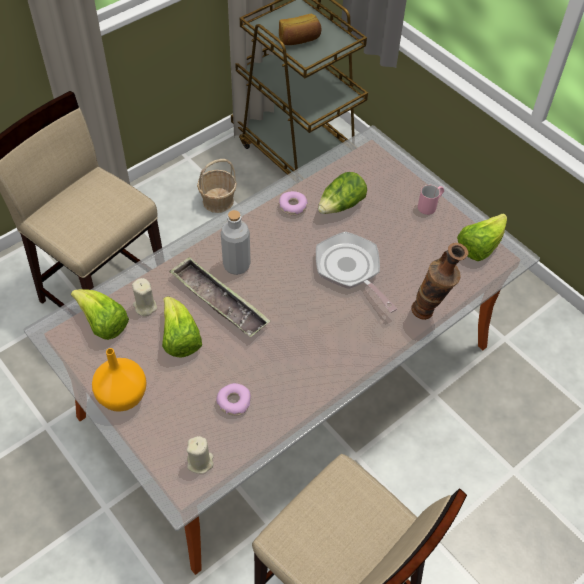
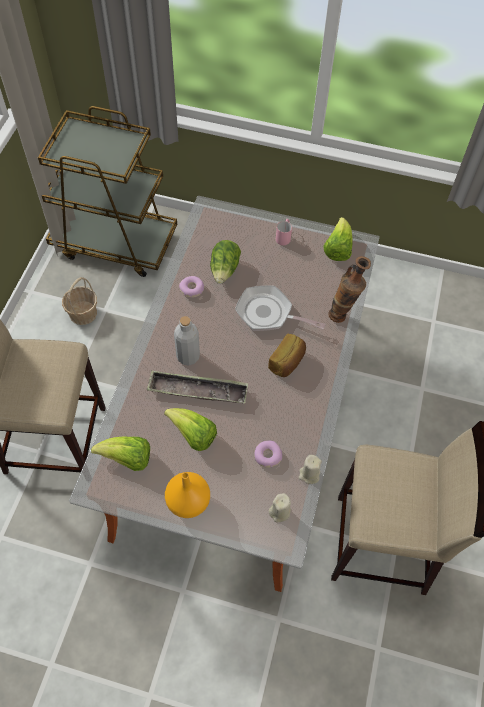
camera: 35 degrees left, 5 degrees up
(145, 306) = (147, 427): beige candle -> beige candle (309, 474)
(299, 39) = (97, 153): bread -> bread (287, 362)

